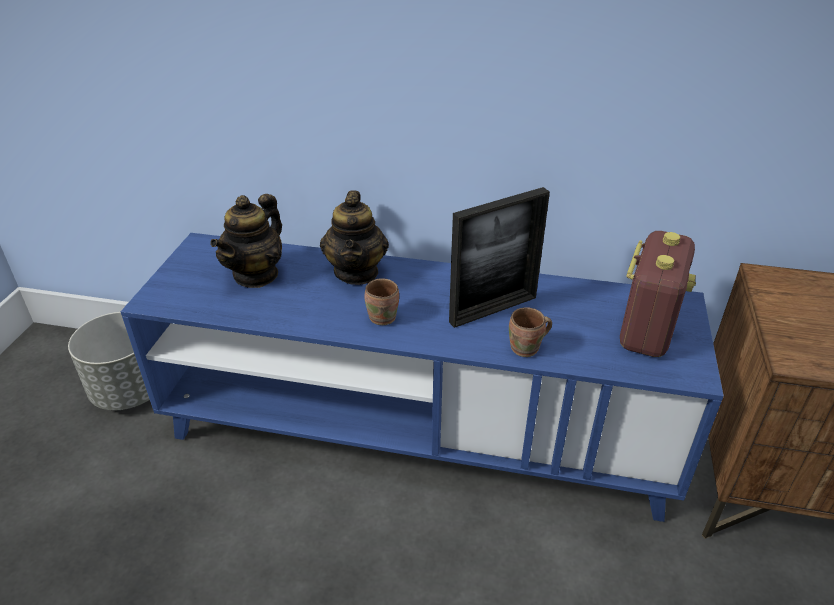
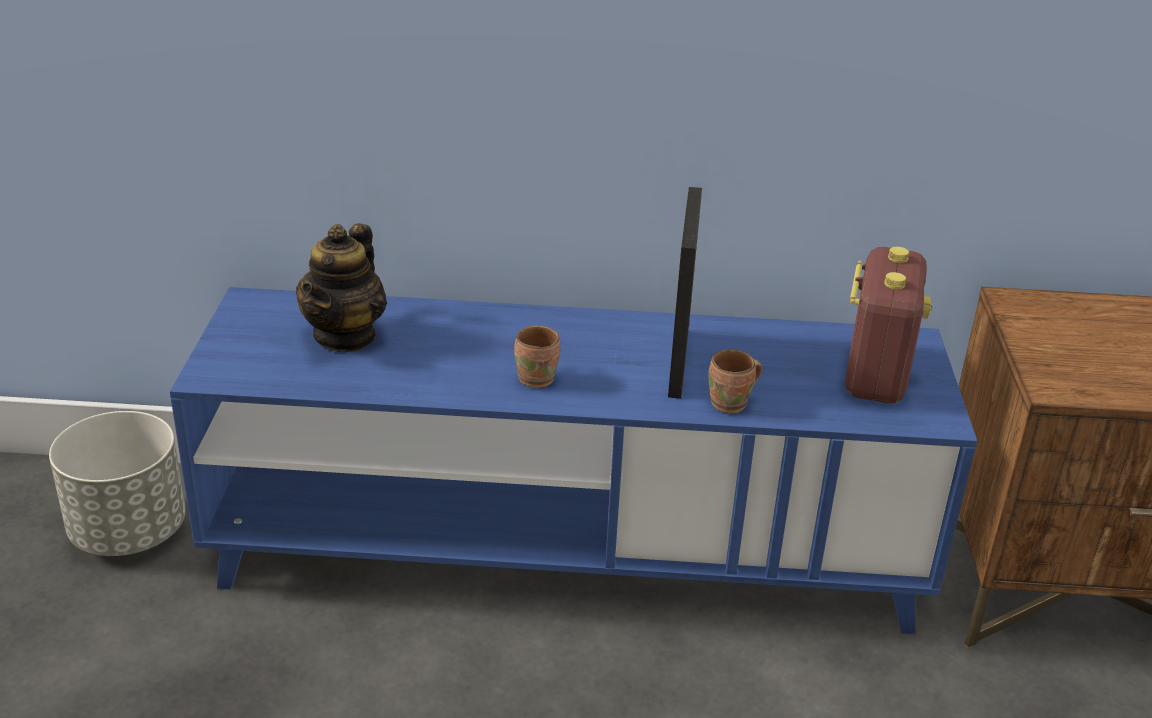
camera: 10 degrees left, 5 degrees down
(357, 272) = (484, 326): teapot -> none
(493, 309) = (678, 362): picture frame -> picture frame turned 45 degrees counterclockwise

